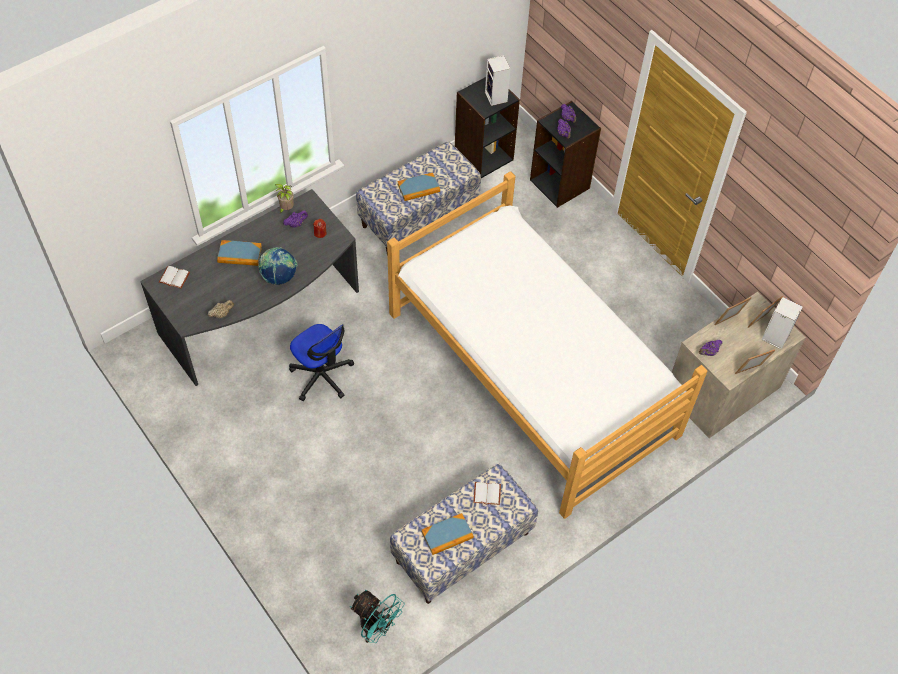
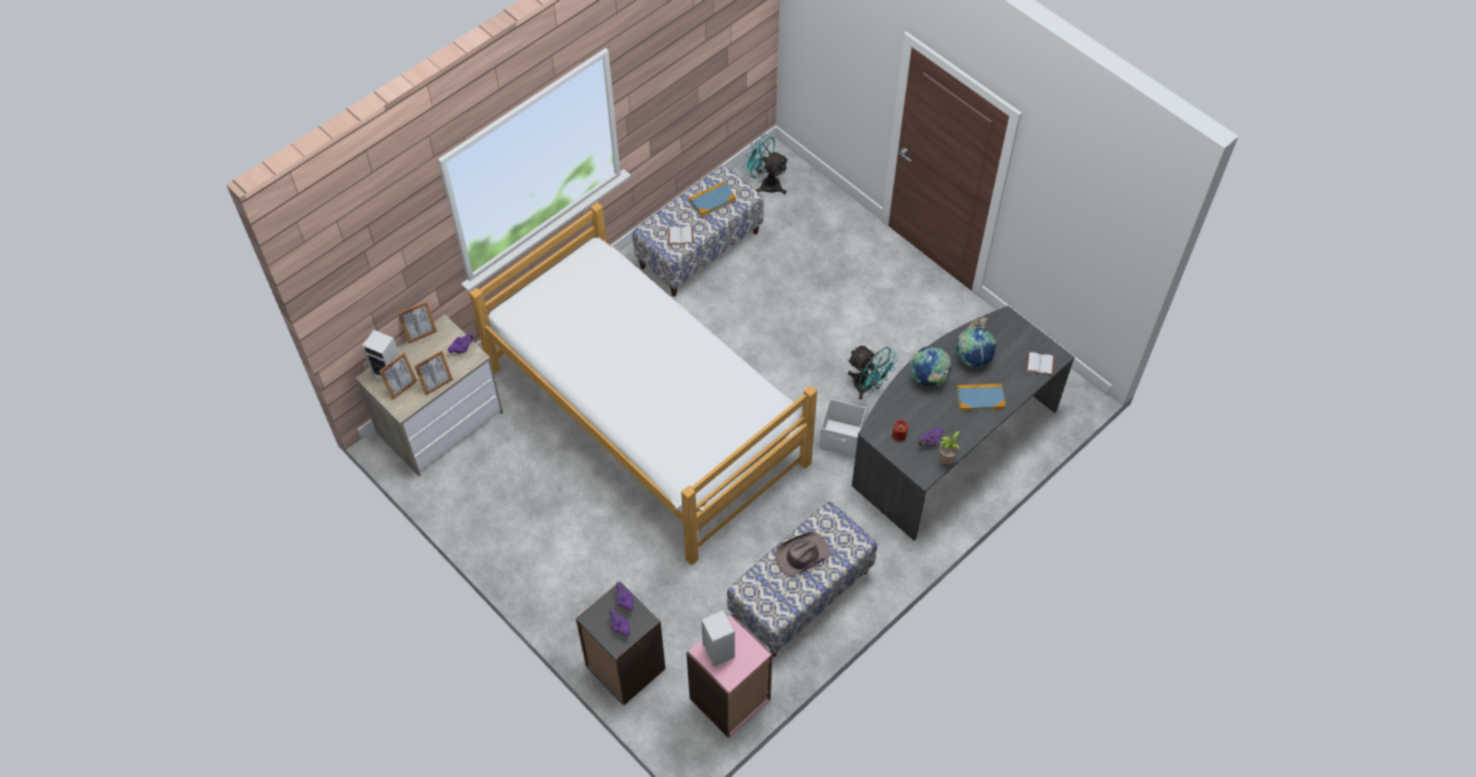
camera: 175 degrees right, 0 degrees up
(233, 290) = (973, 358): none -> globe
(322, 376) = (868, 387): office chair -> turquoise fan
(357, 331) = (842, 439): none -> white storage box
(418, 188) = (801, 555): book -> brown hat
(483, 156) = (730, 699): black bookcase -> pink bookcase

